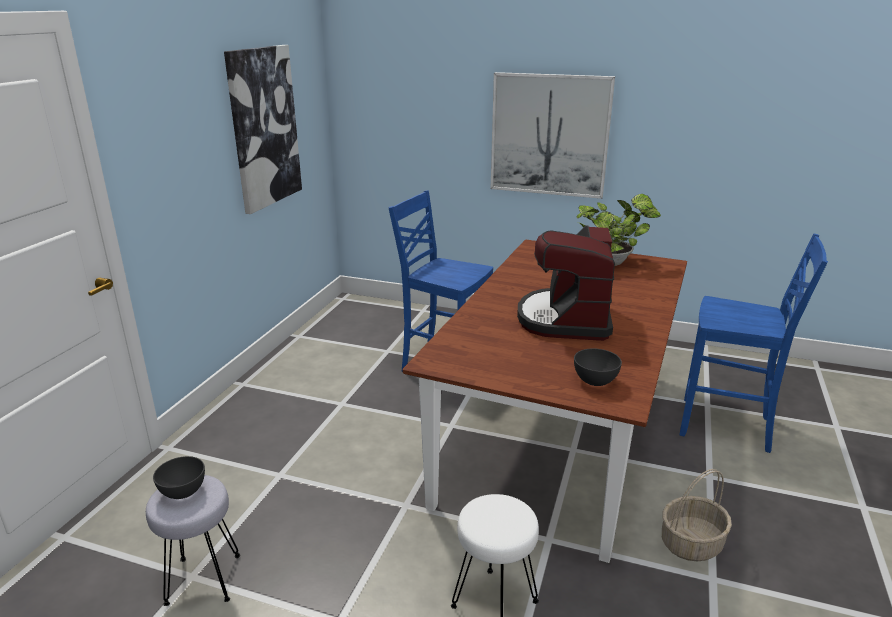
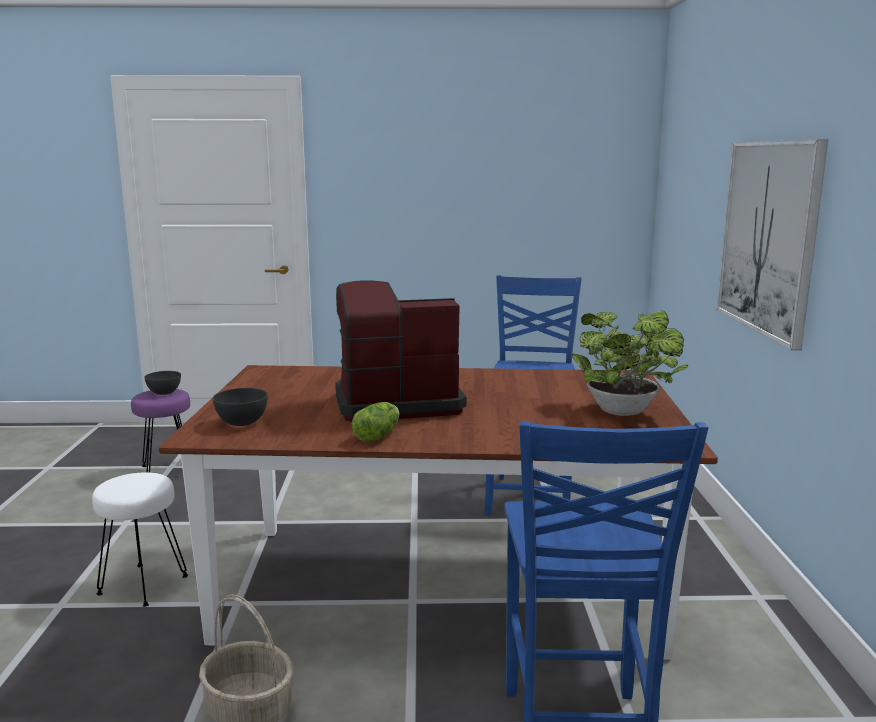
camera: 70 degrees right, 10 degrees down
(203, 580) = (167, 470): grey stool -> purple stool
(264, 127) = (518, 194): picture -> none
(637, 333) = (379, 435): none -> lettuce

